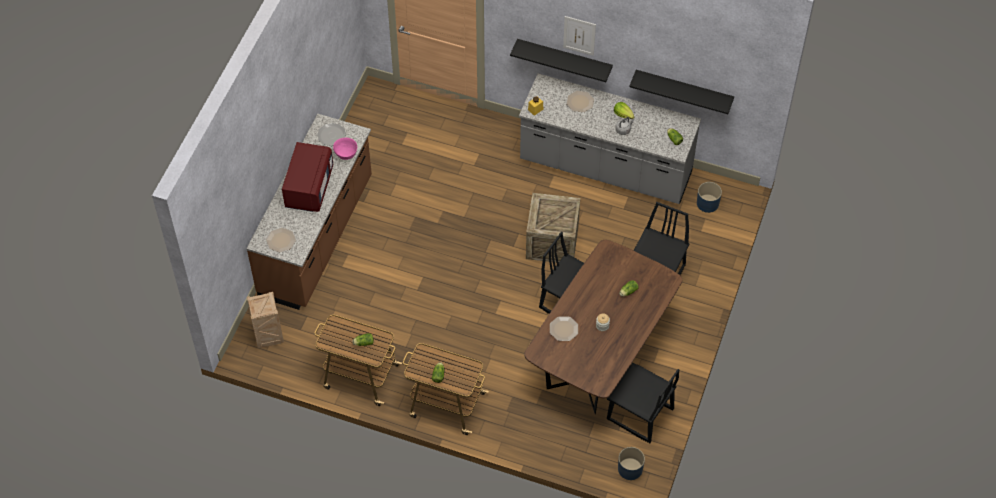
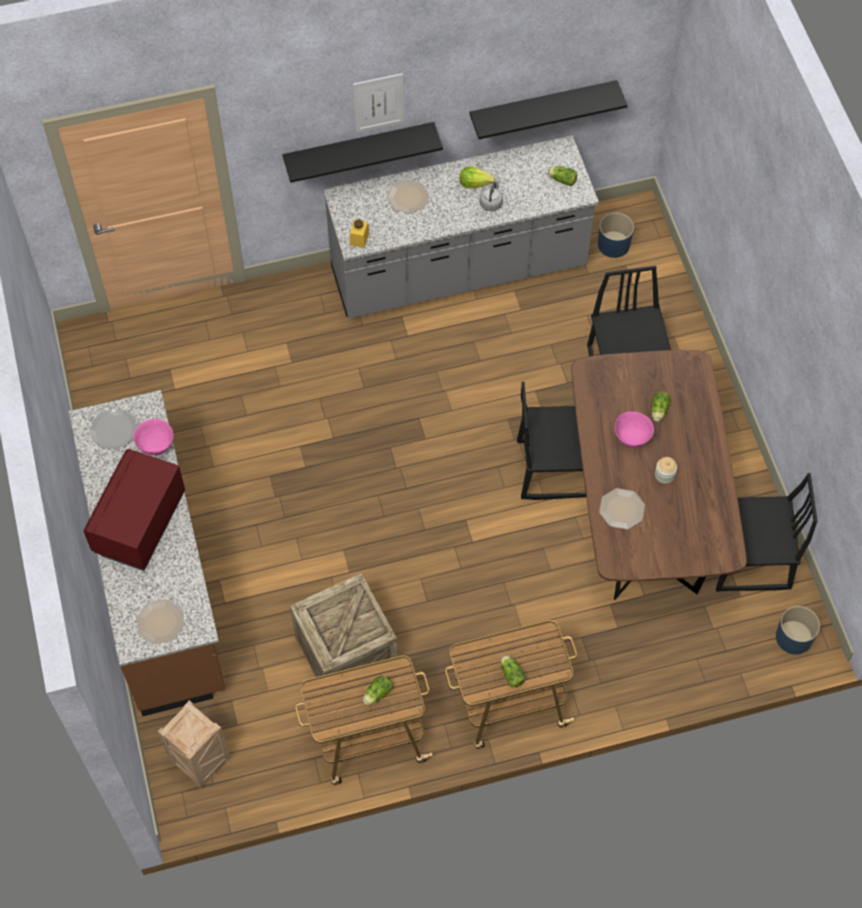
camera: 35 degrees left, 5 degrees up
(309, 188) = (140, 523): red microwave -> red microwave turned 135 degrees counterclockwise
(552, 242) = (468, 404): crate -> crate (346, 652)
(600, 297) = (631, 439): none -> pink bowl

